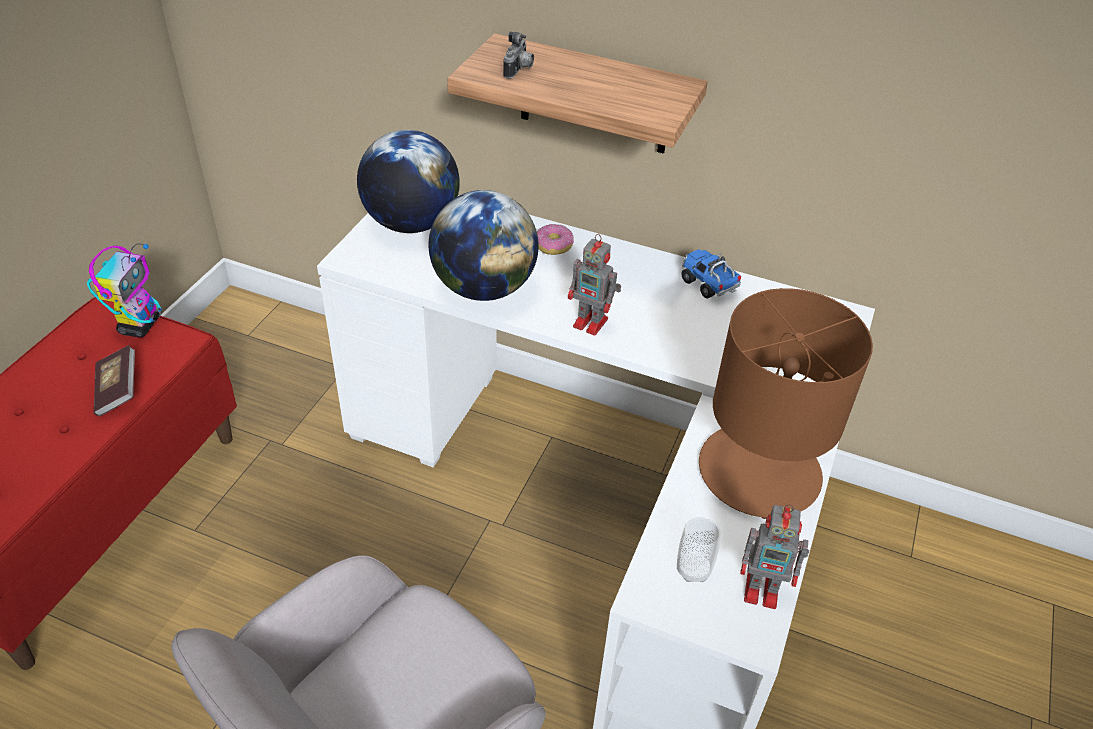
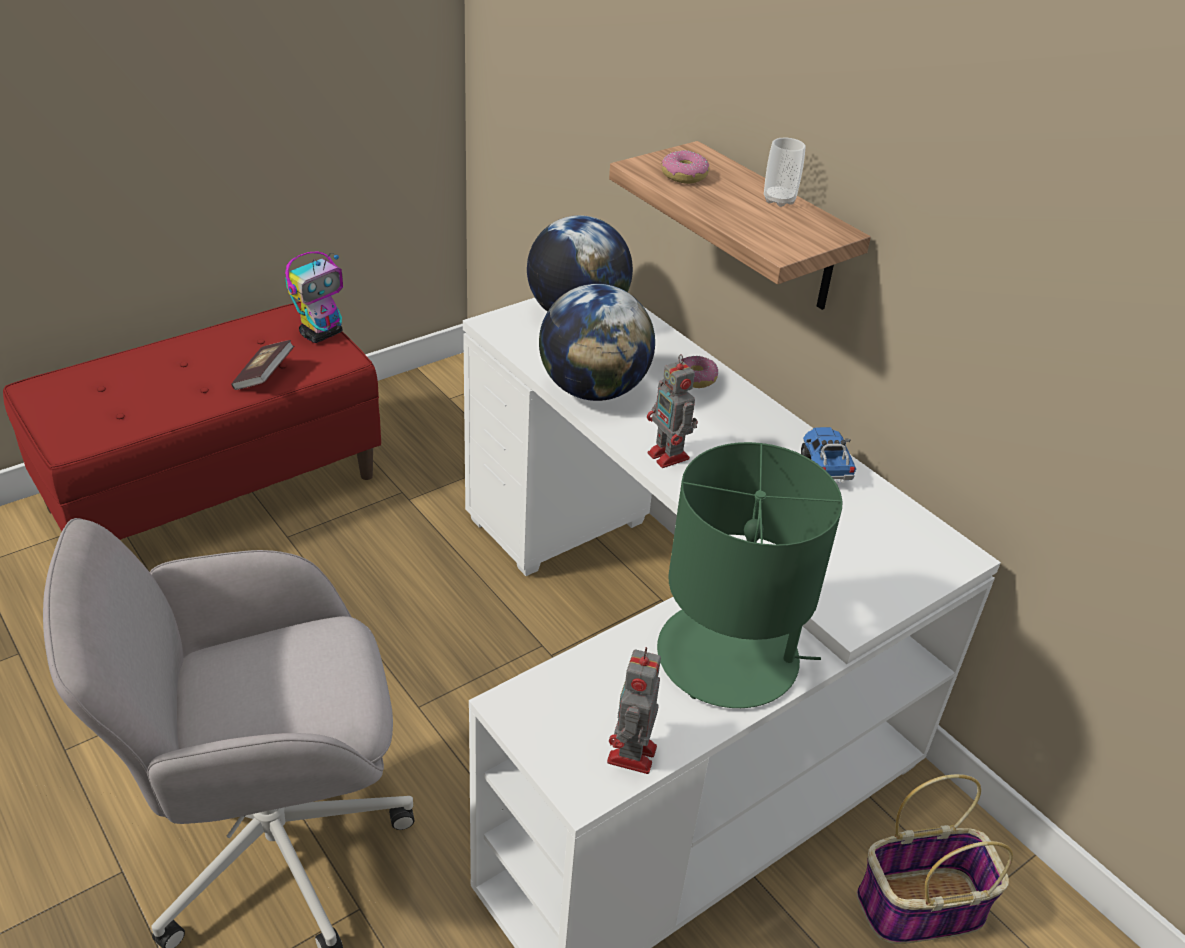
camera: 30 degrees right, 5 degrees down
(519, 71) = (684, 175): camera -> donut
(693, 570) = (578, 706): cup -> cup (779, 200)
(761, 471) = (730, 657): brown table lamp -> green table lamp
(764, 590) = (631, 756): toy robot -> toy robot turned 60 degrees clockwise
(882, 583) = (919, 907): none -> basket

